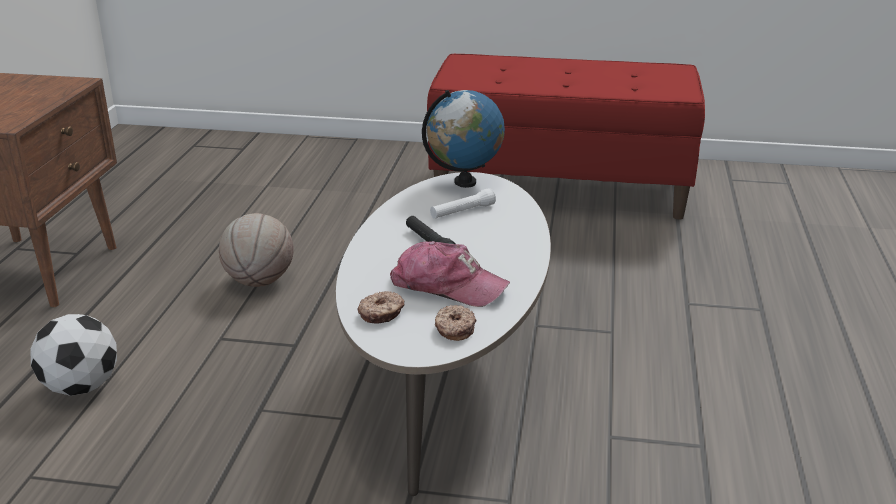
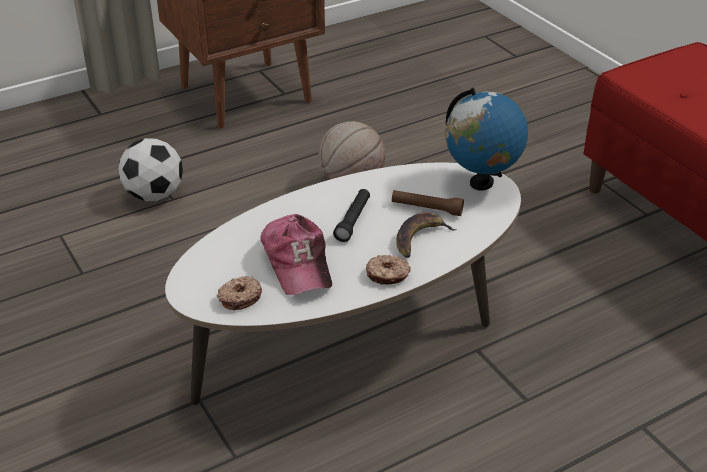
camera: 50 degrees right, 10 degrees up
(382, 314) = (224, 254): donut -> donut (387, 275)
(462, 212) = (427, 208): white flashlight -> brown flashlight
(494, 229) = (420, 238): none -> banana

